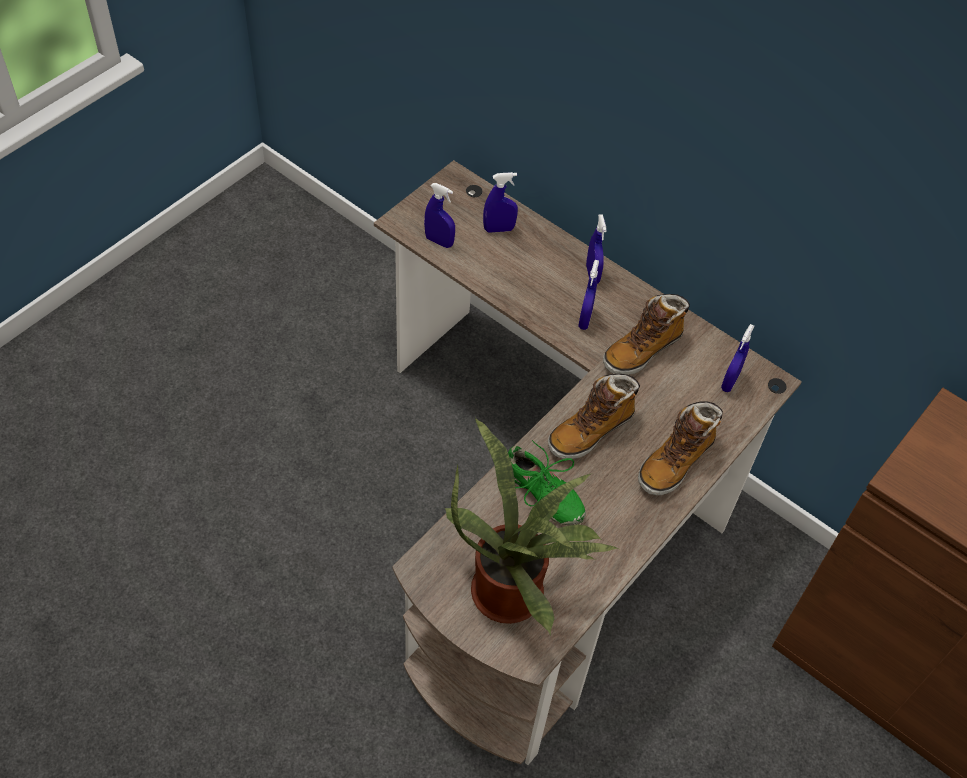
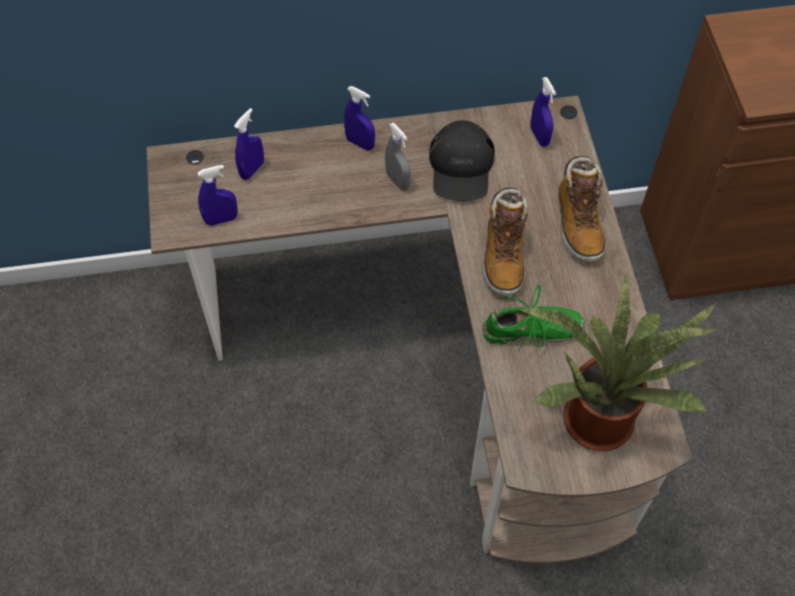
camera: 45 degrees left, 5 degrees up
(585, 319) = (397, 180): blue spray bottle -> grey spray bottle
(642, 350) = (461, 167): boot -> black cap

